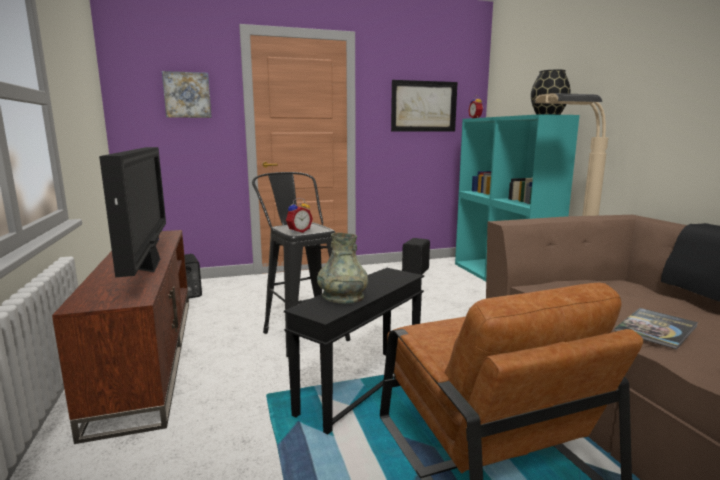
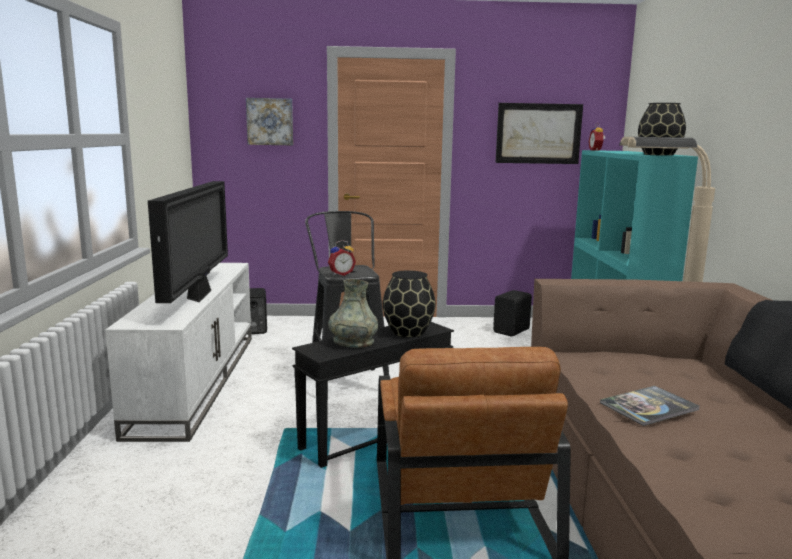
camera: 15 degrees right, 0 degrees up
(146, 353) = (196, 380): brown tv stand -> white tv stand
(385, 281) = (407, 331): none -> black vase

